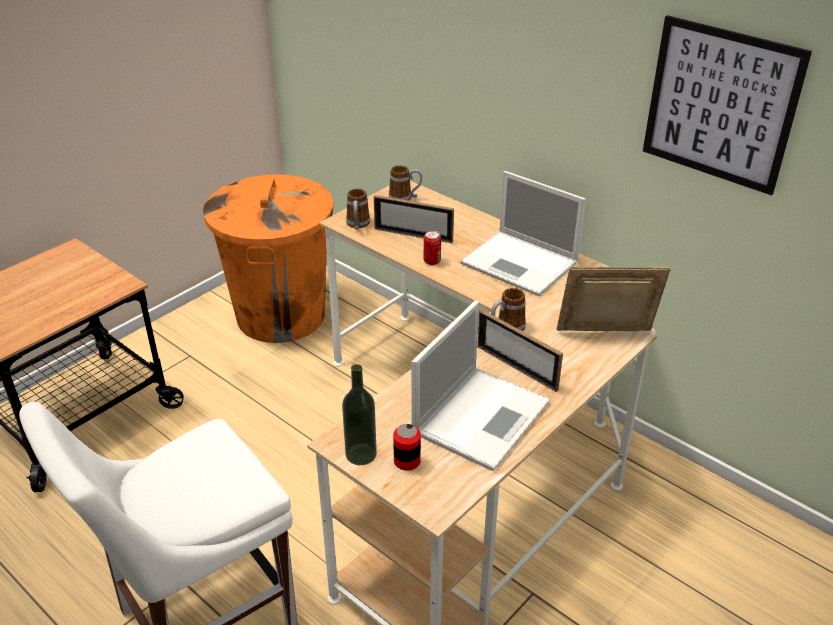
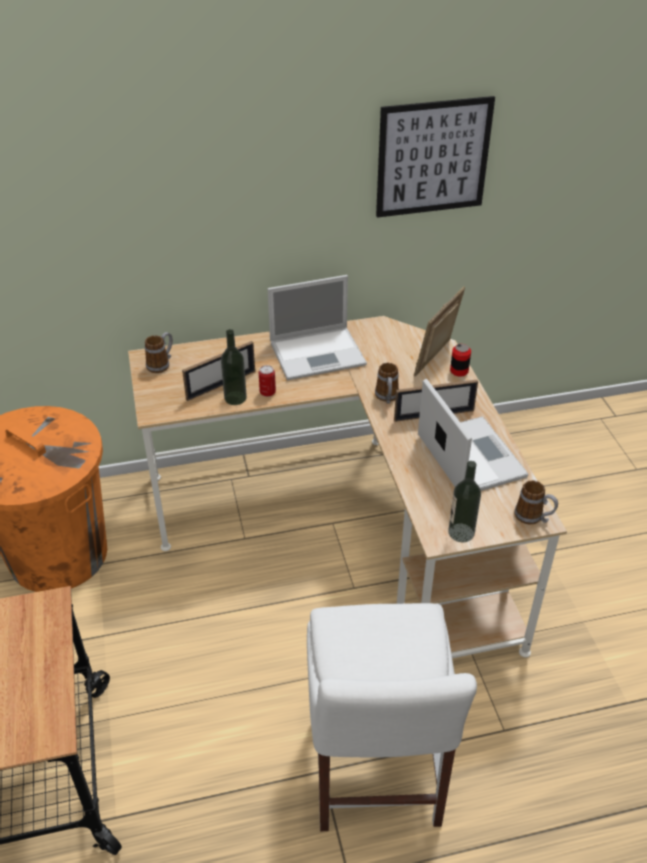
camera: 55 degrees left, 5 degrees up
(357, 225) = (170, 407): mug -> mug (533, 517)
(405, 249) = (235, 398): none -> bottle
(407, 461) = (486, 513): can -> can (459, 371)

